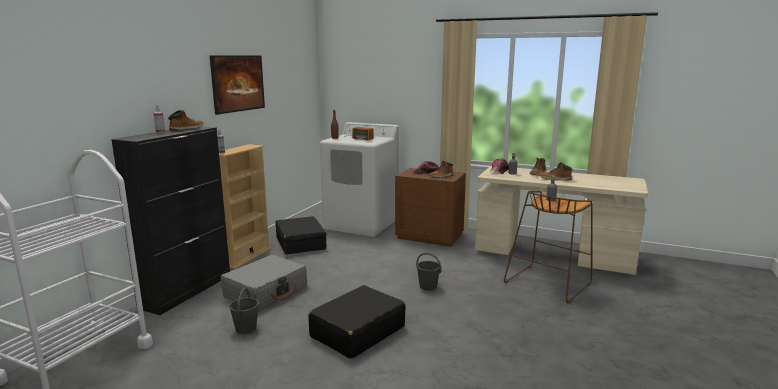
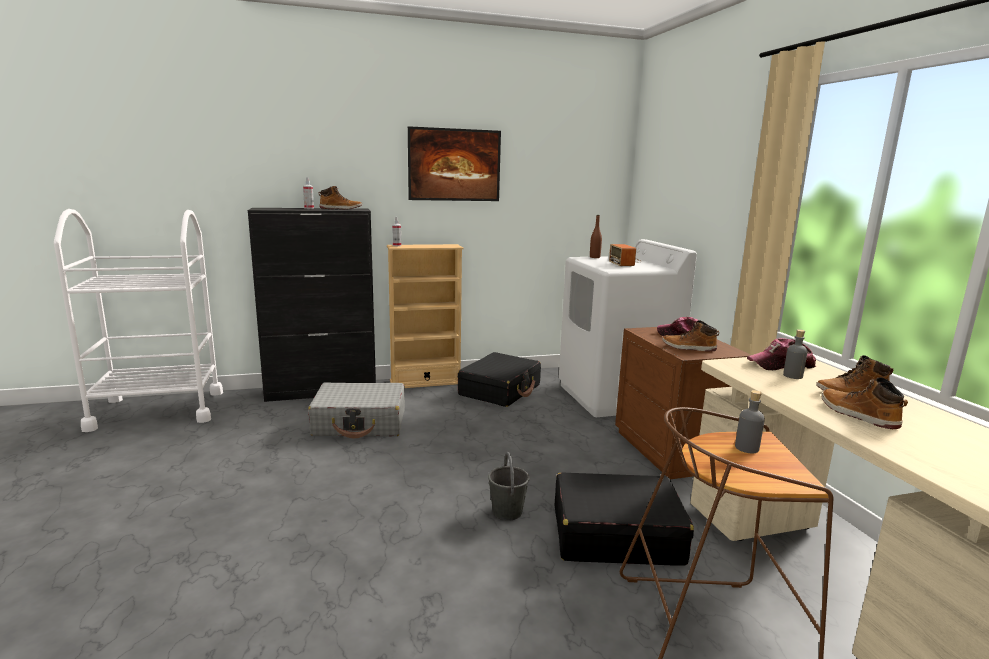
camera: 50 degrees right, 0 degrees up
(245, 329) = (271, 446): grey bucket -> none
(357, 332) = (320, 511): black suitcase -> black suitcase (615, 535)

